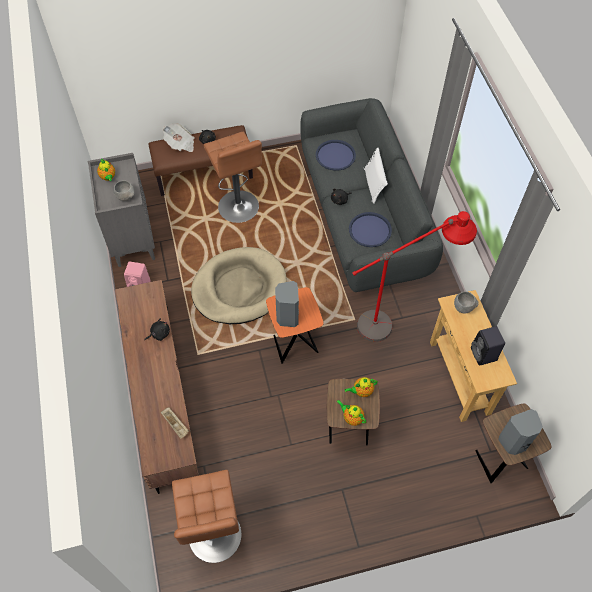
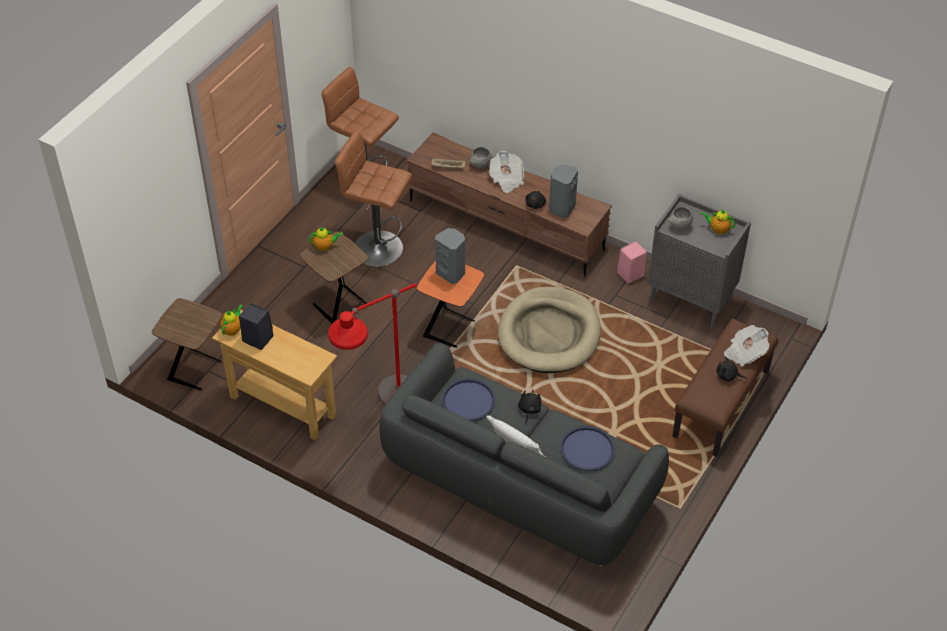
camera: 135 degrees right, 10 degrees down
(150, 373) = (506, 179): none -> newspaper
(238, 207) = (646, 398): brown stool -> brown stool (377, 248)
(361, 391) = (335, 267): teapot -> teapot (233, 329)
(463, 308) = (307, 362): grey bowl -> grey bowl (480, 165)
(514, 442) = (184, 315): grey speaker -> grey speaker (561, 208)

